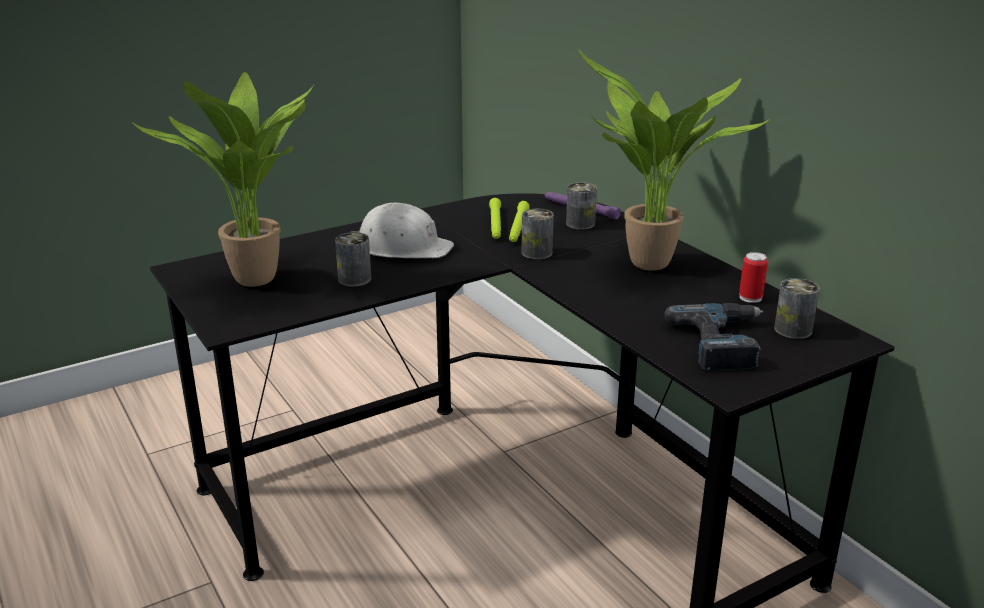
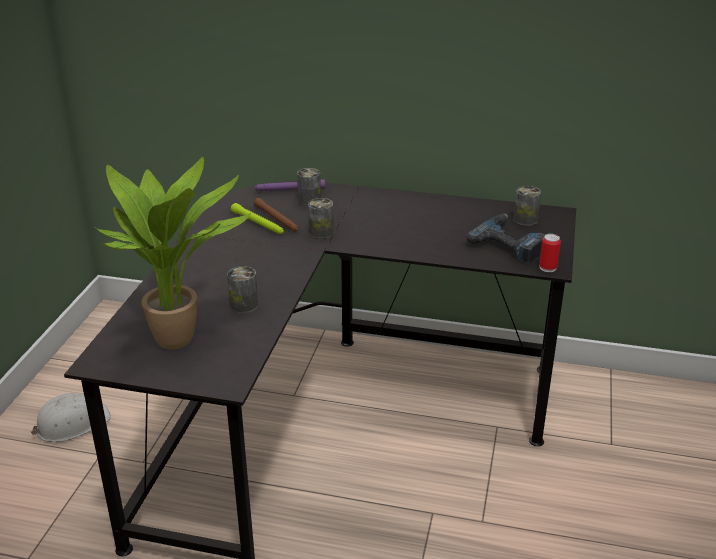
camera: 45 degrees left, 5 degrees up
(403, 247) = (229, 267): white hard hat -> white hard hat (72, 423)
(518, 227) = (277, 219): green flashlight -> brown flashlight
(648, 267) = (398, 214): potted plant -> none
(750, 297) = (478, 210): can -> can (548, 267)

